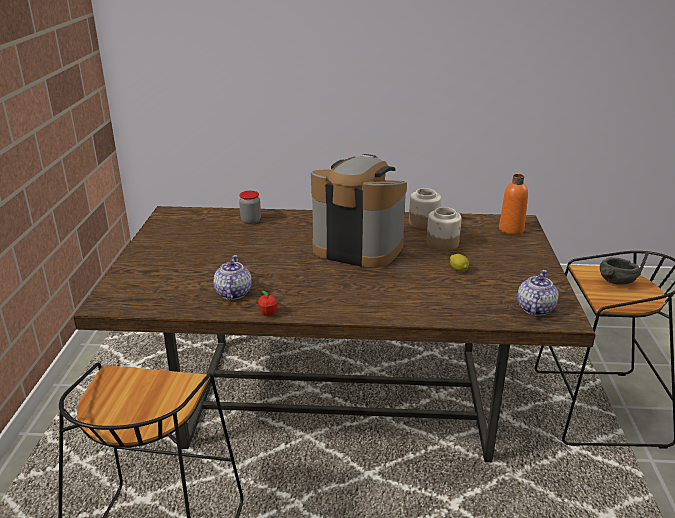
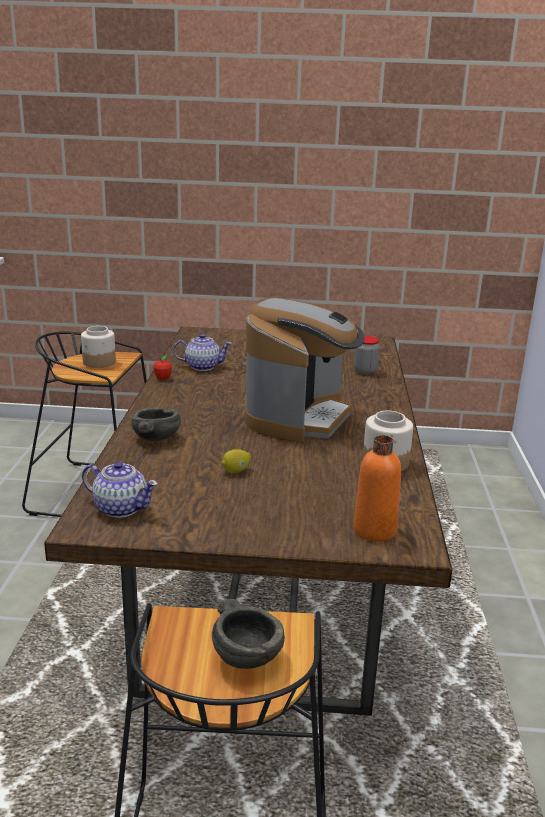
camera: 90 degrees right, 5 degrees down
(413, 305) = (155, 438): none -> grey bowl
(443, 243) = (315, 469): jar -> jar (99, 362)

